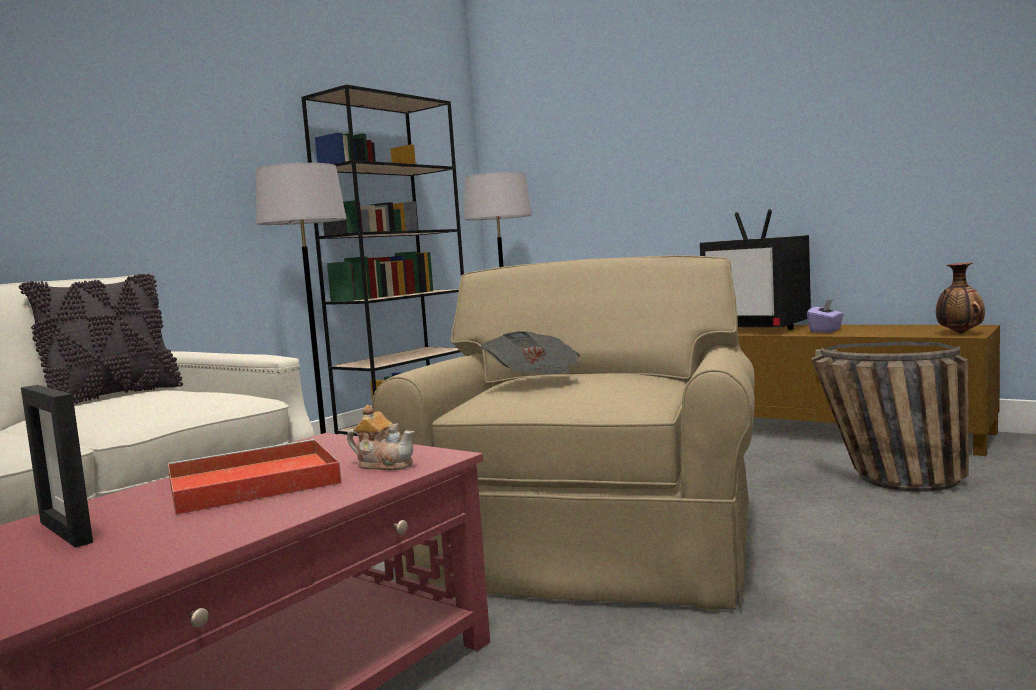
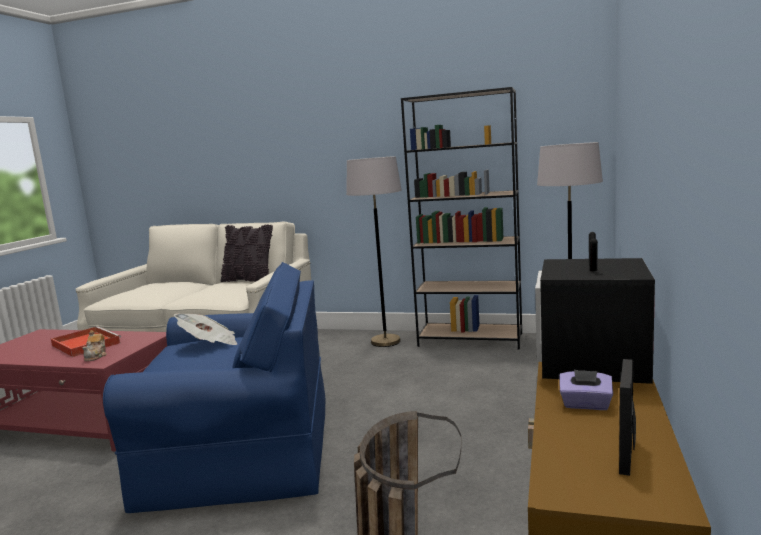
camera: 70 degrees right, 5 degrees up
(68, 531) = (46, 339): picture frame -> picture frame (627, 455)
(589, 543) = (241, 449): beige armchair -> blue armchair
(959, 333) = (574, 488): vase -> none

